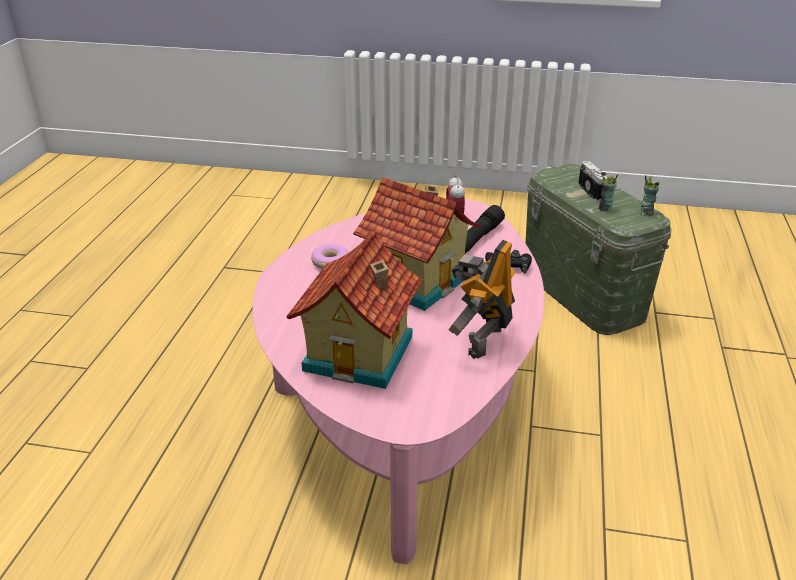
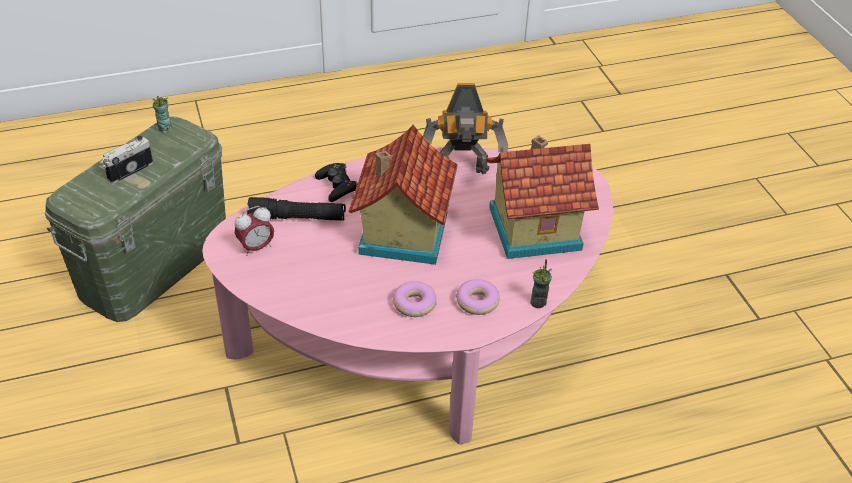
camera: 120 degrees left, 10 degrees up
(302, 290) = (477, 301): none -> donut
(605, 209) = (169, 155): cup -> cup (538, 302)

